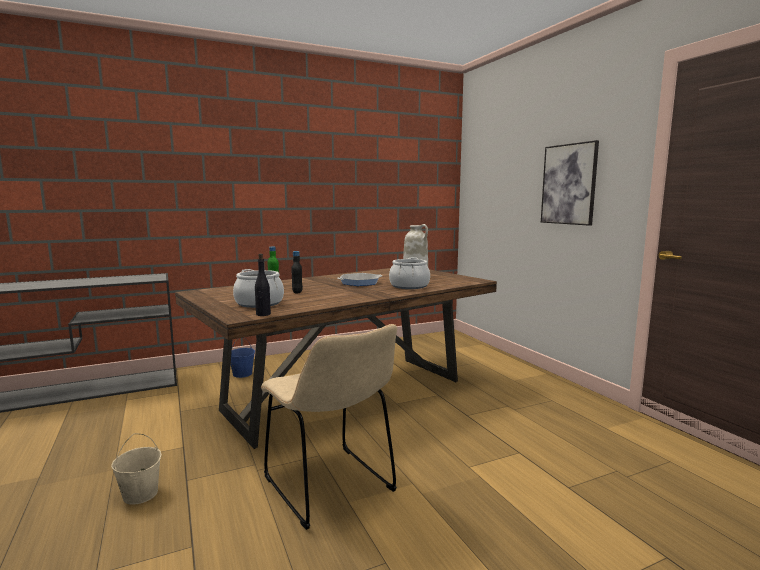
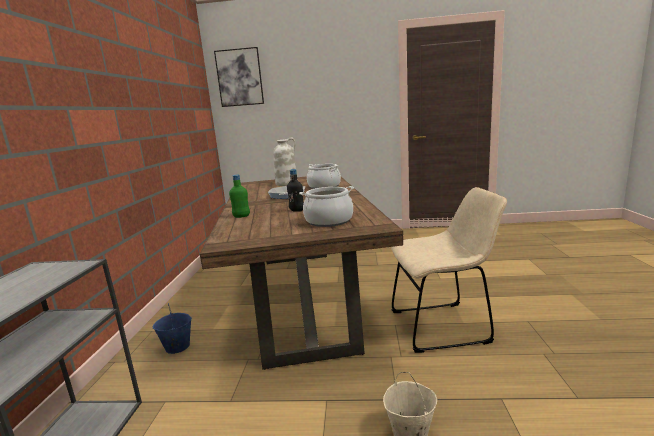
camera: 60 degrees left, 5 degrees up
(263, 314) = (377, 220): black bottle -> none
(569, 184) = (339, 101): picture -> picture (239, 77)

